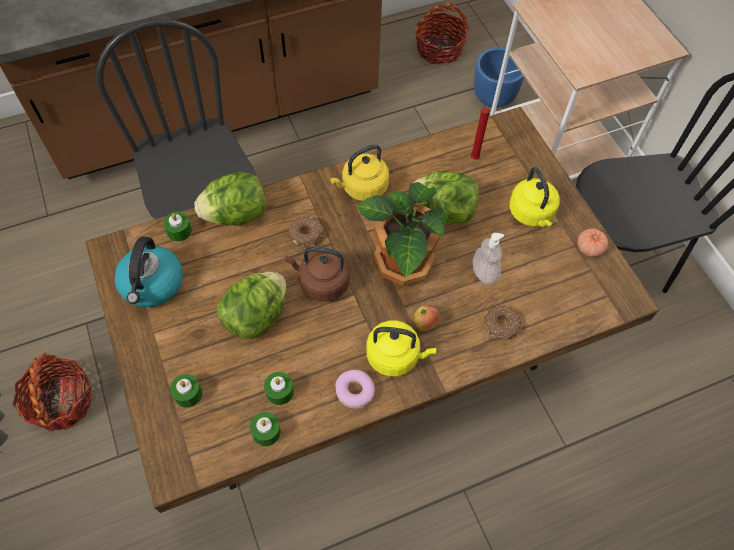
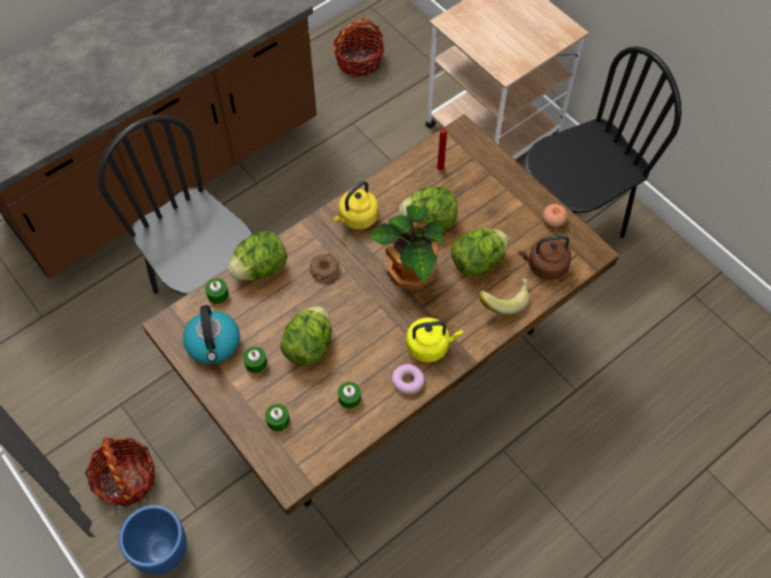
camera: 15 degrees left, 0 degrees up
(266, 432) = (350, 431): green candle -> green candle (256, 363)
(321, 283) = (351, 305): brown kettle -> brown kettle (545, 266)
(425, 323) = (444, 314): apple -> none
(484, 273) = (477, 262): soap dispenser -> lettuce
(493, 98) = (423, 97): blue planter -> blue planter (161, 551)
(502, 326) = (504, 300): donut -> banana
(532, 214) = (500, 204): yellow kettle -> none

